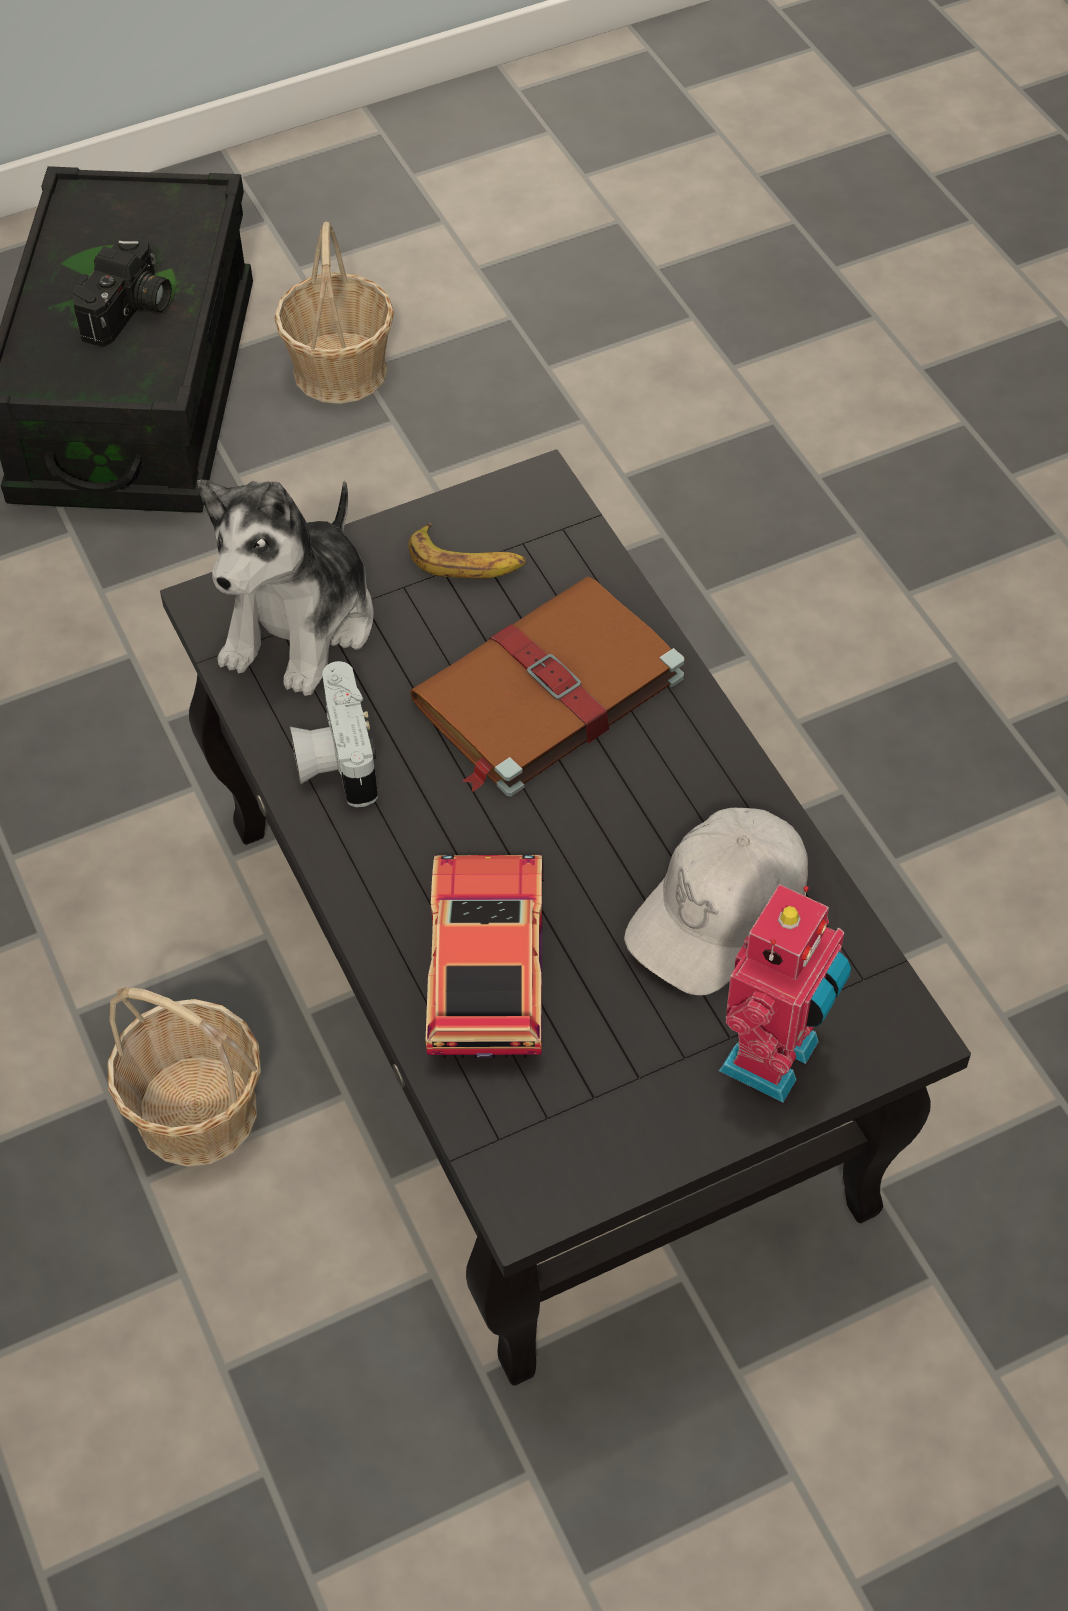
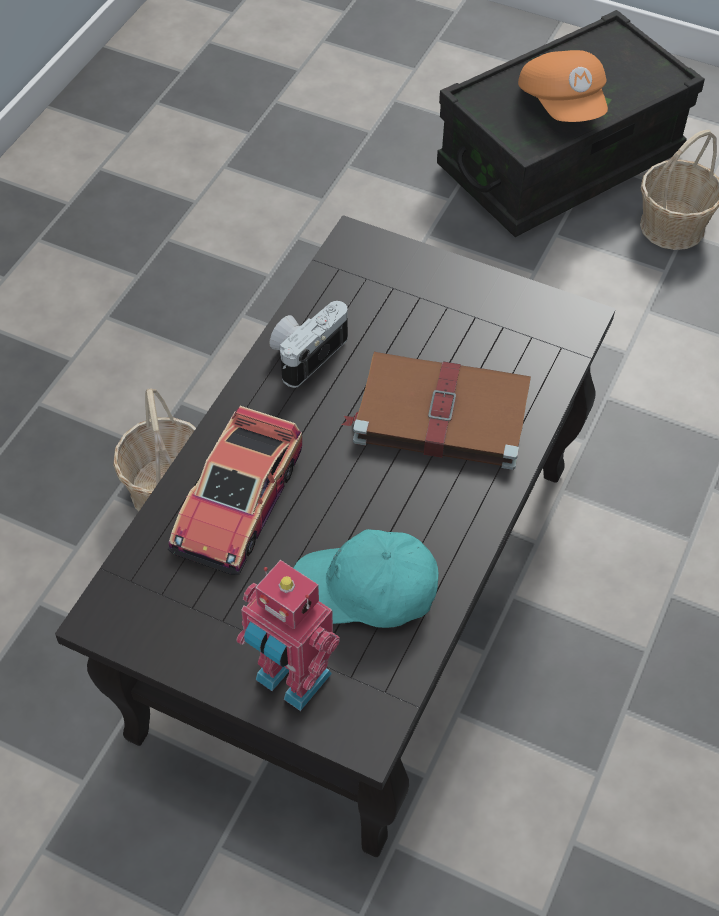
camera: 50 degrees right, 0 degrees up
(130, 313) = (563, 105): camera -> orange cap
(301, 625) = (378, 283): plush toy -> none
(467, 562) = (492, 322): banana -> none
(487, 961) = (237, 502): toy car -> toy car turned 150 degrees clockwise
(720, 913) = (366, 590): white cap -> turquoise cap
(775, 1059) = (290, 680): toy robot -> toy robot turned 45 degrees clockwise

